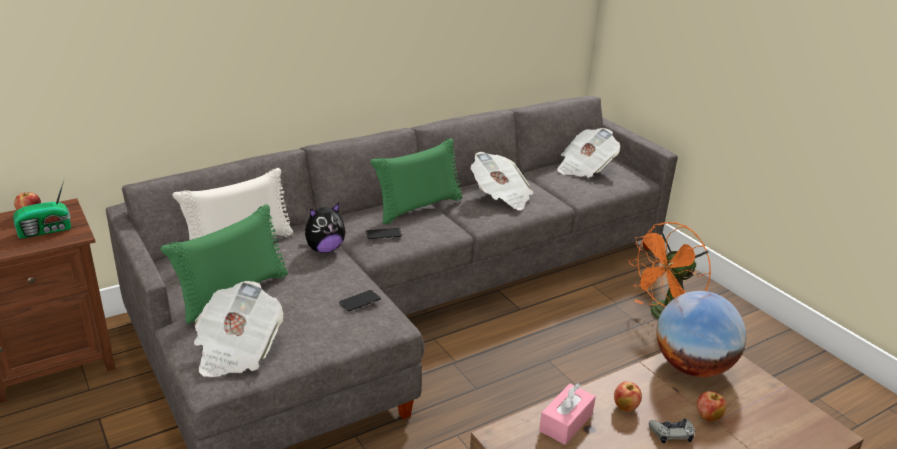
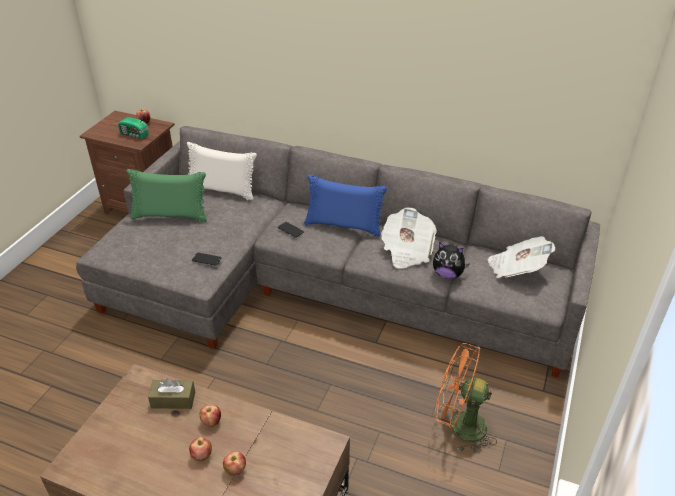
camera: 55 degrees right, 10 degrees up
(237, 350) = (126, 245): newspaper -> none
(325, 249) = (250, 219): plush toy -> plush toy (448, 274)
(418, 207) = (344, 225): green pillow -> blue pillow
(566, 422) = (173, 400): pink tissue box -> brown tissue box
(671, 433) = (202, 456): grey game controller -> apple
(692, 367) = (291, 441): globe -> none

